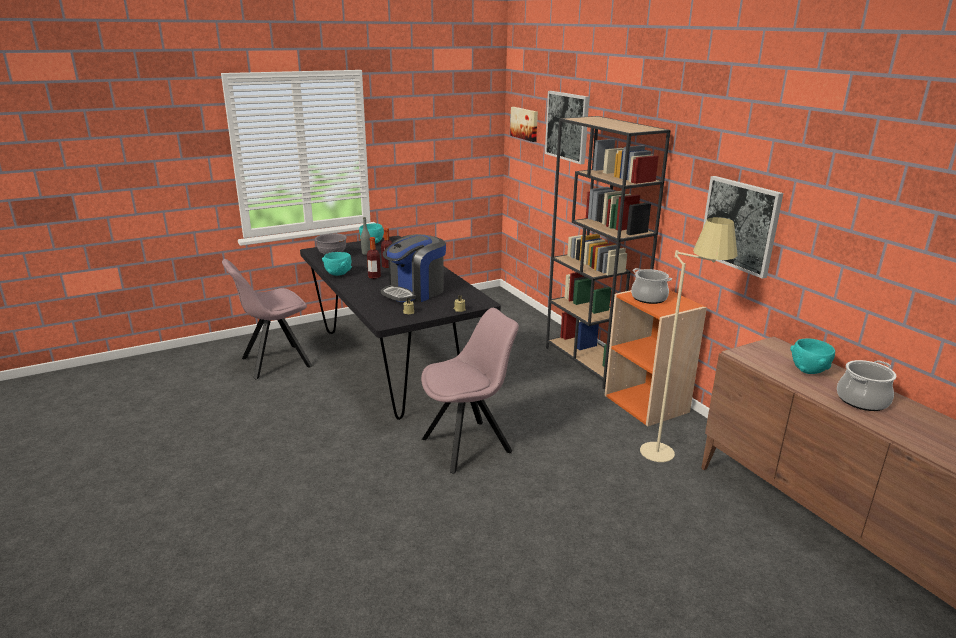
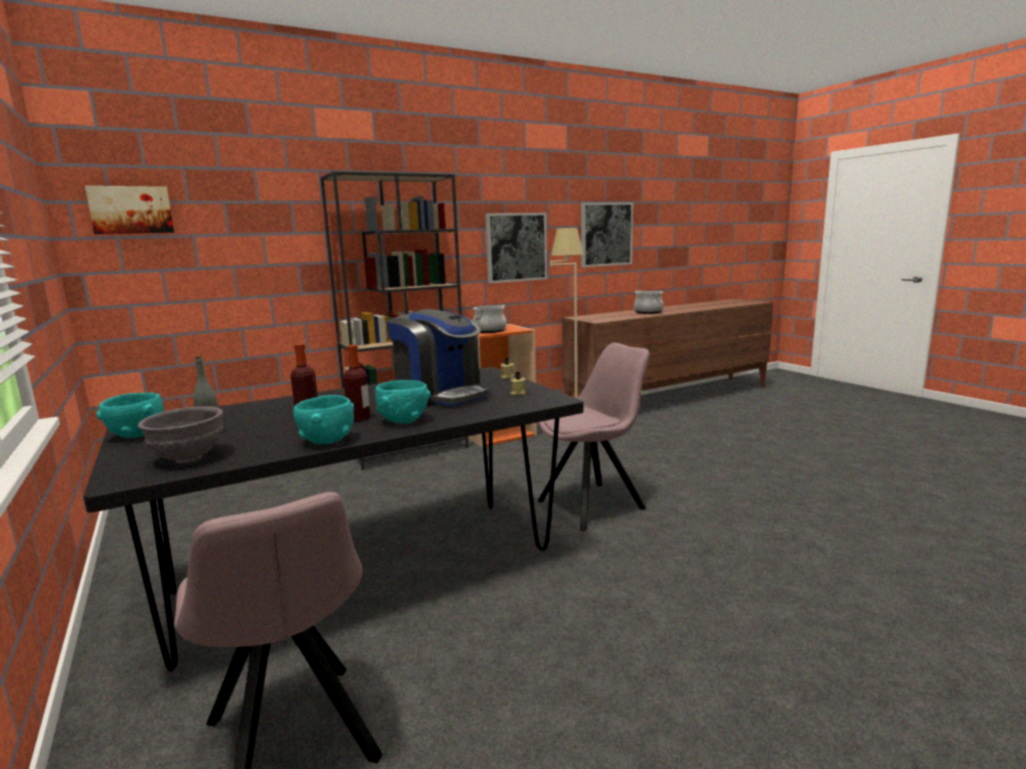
camera: 90 degrees left, 10 degrees down
(467, 446) = (592, 505): pink chair -> pink chair turned 90 degrees clockwise
(567, 126) = (252, 199): picture -> picture (606, 234)
(808, 370) = (614, 315): turquoise bowl -> turquoise bowl (403, 421)

